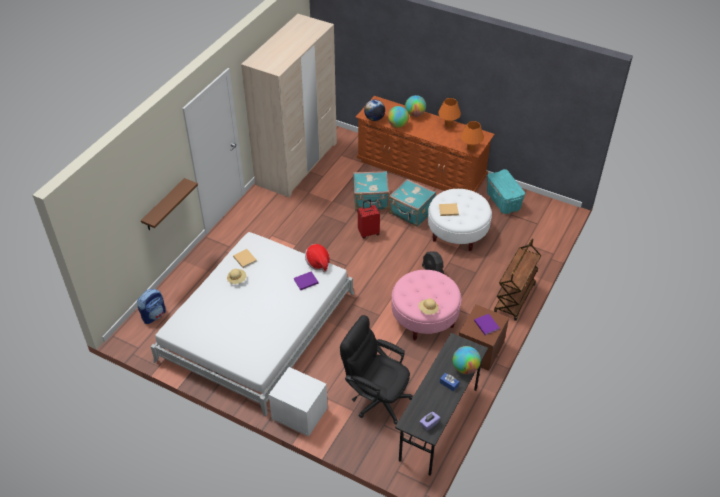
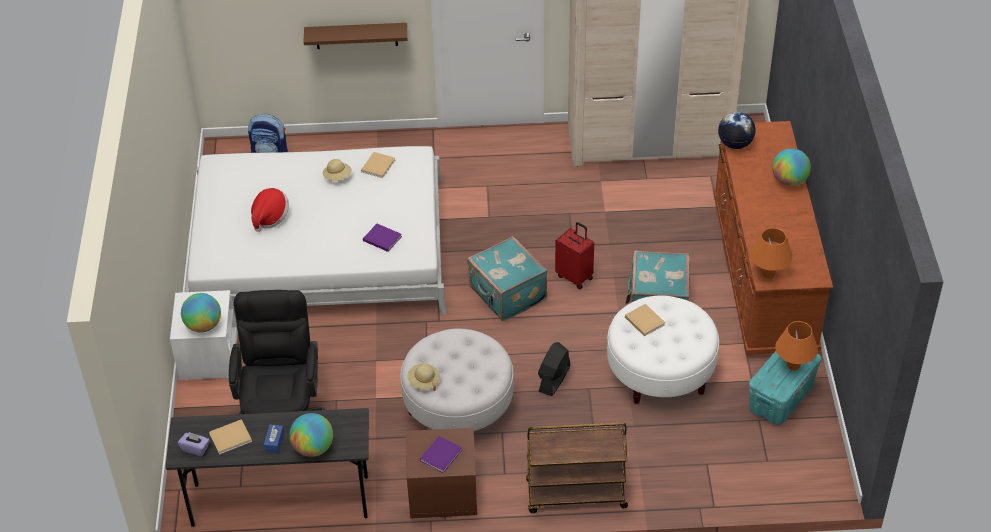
camera: 60 degrees right, 0 degrees up
(318, 263) = (425, 234): hat -> hat (270, 217)
(371, 200) = (642, 250): turquoise suitcase -> turquoise suitcase (506, 294)
(397, 125) = (744, 174): globe -> globe (203, 325)
(424, 317) = (458, 407): pink ottoman -> white ottoman
(432, 402) = (232, 437): none -> beige book
(448, 125) = (801, 227): orange table lamp -> orange table lamp (793, 365)

